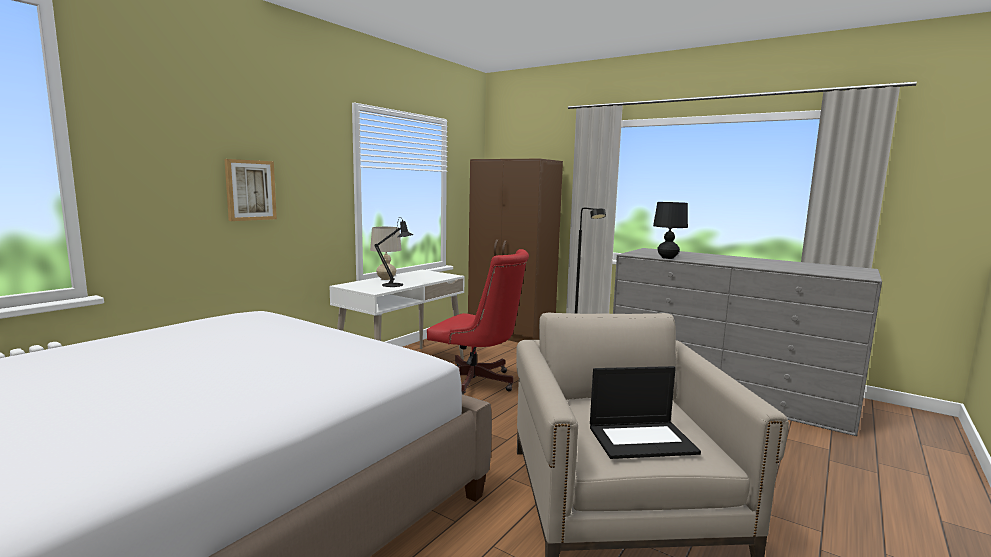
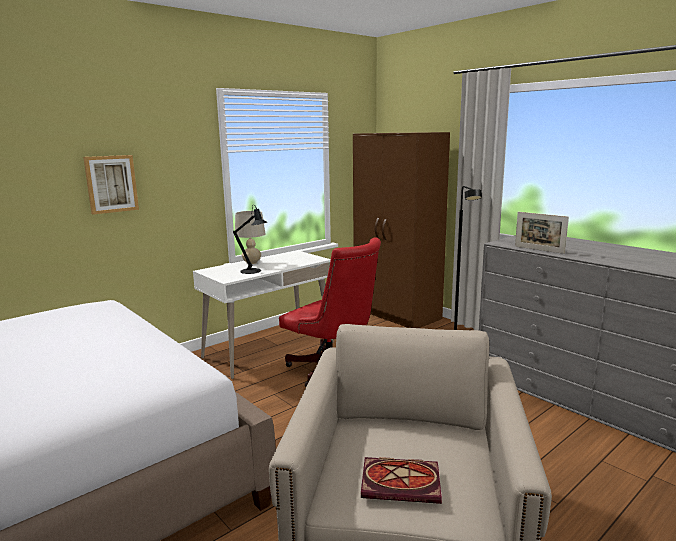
camera: 15 degrees right, 5 degrees up
(642, 439) = (402, 482): laptop -> book
(667, 258) = (539, 250): black table lamp -> picture frame

